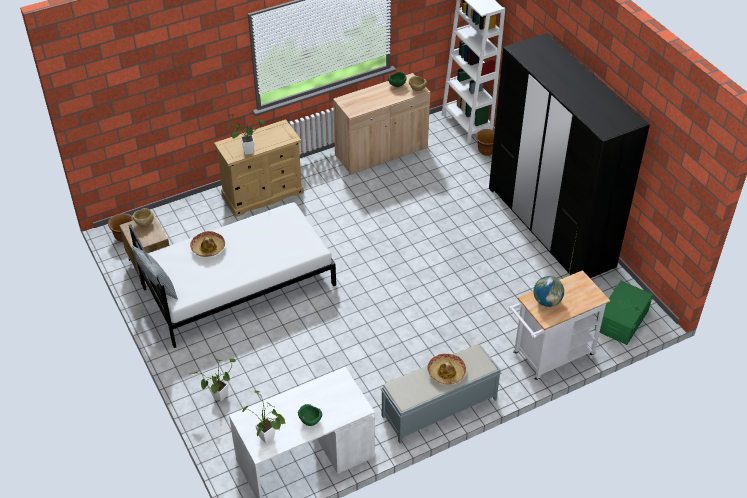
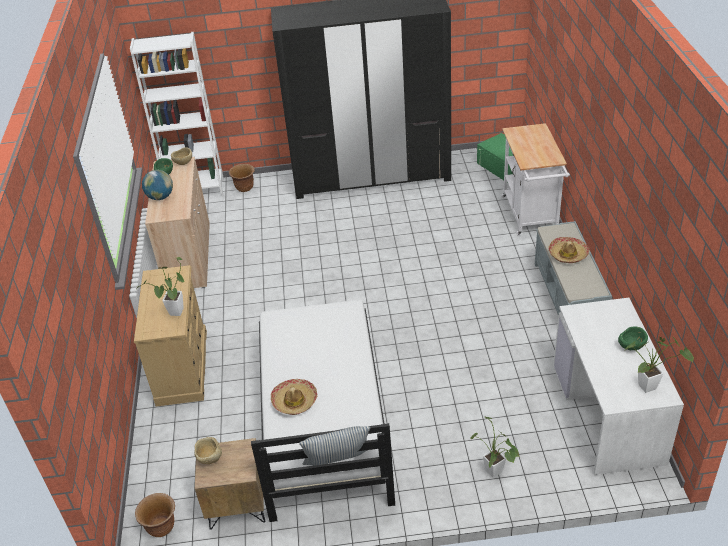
camera: 65 degrees left, 5 degrees down
(547, 301) = (533, 154): globe -> globe (160, 197)

